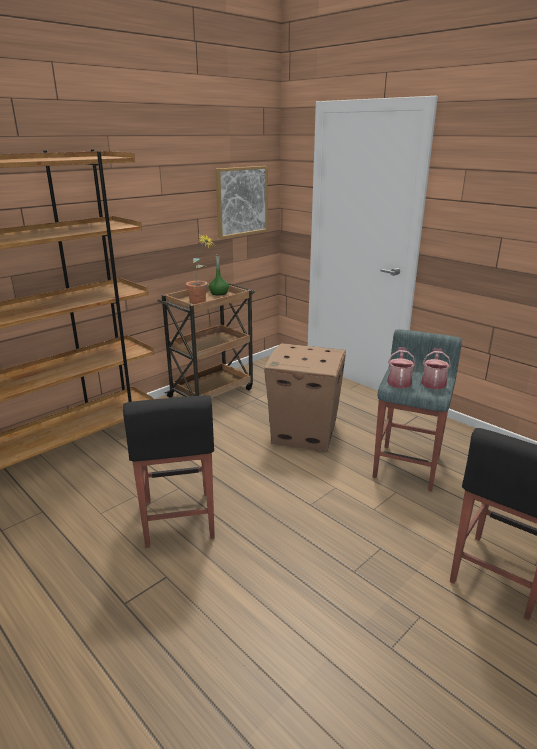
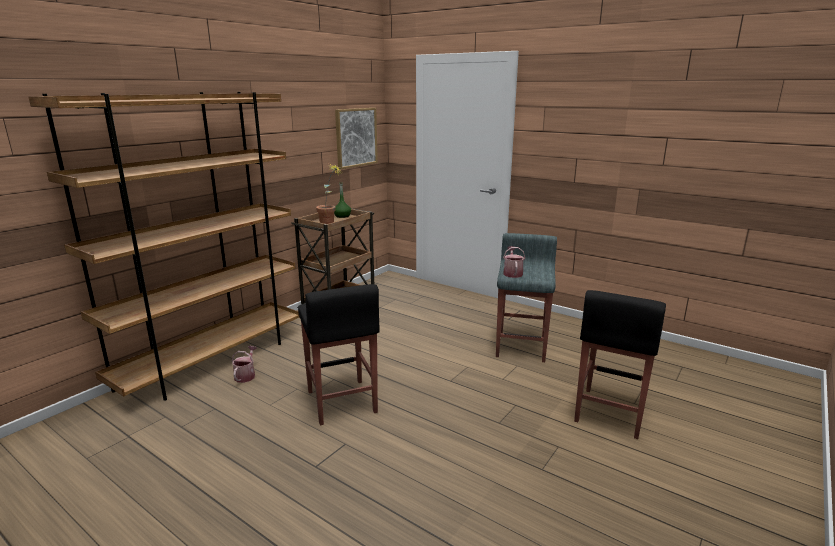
camera: 10 degrees left, 5 degrees down
(305, 433) = (430, 330): cardboard box -> none
(433, 382) = (539, 272): watering can -> watering can (246, 375)

